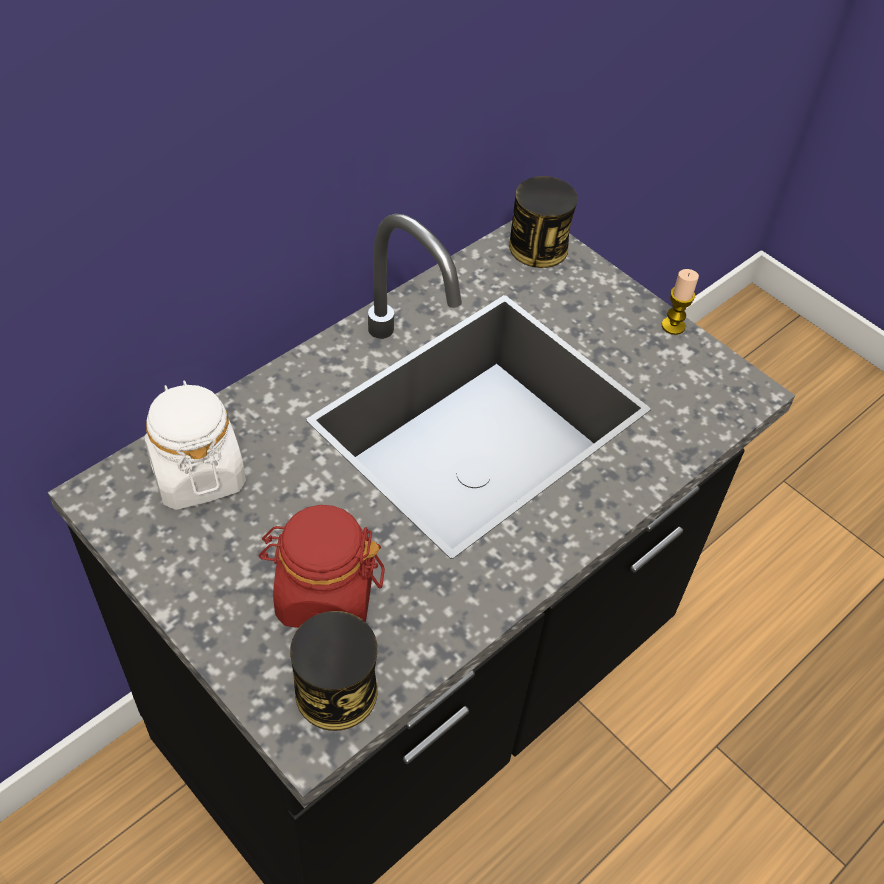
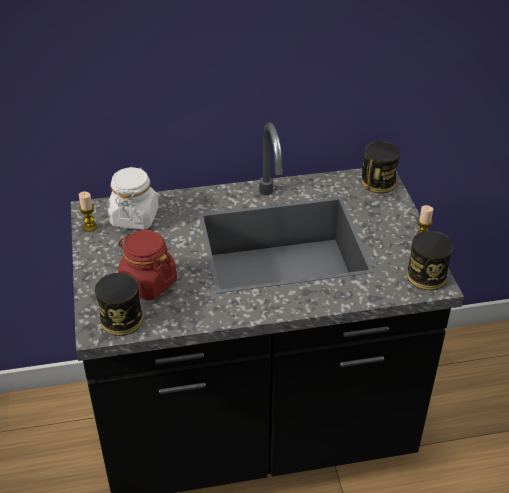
camera: 35 degrees right, 10 degrees down
(129, 530) = (90, 227): none -> candle
(725, 384) = (426, 276): none -> can

